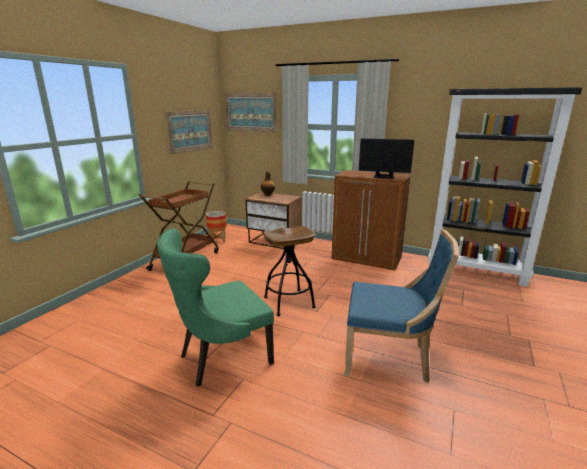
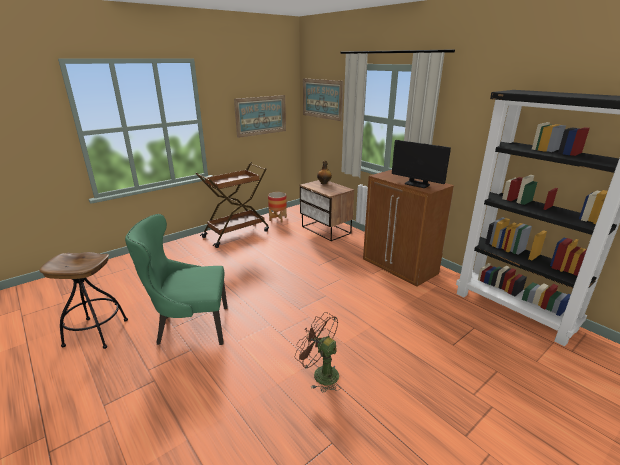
camera: 25 degrees right, 5 degrees up
(288, 302) = (283, 293): brown stool -> brown stool (96, 332)
(389, 358) = (320, 373): blue chair -> brown fan

